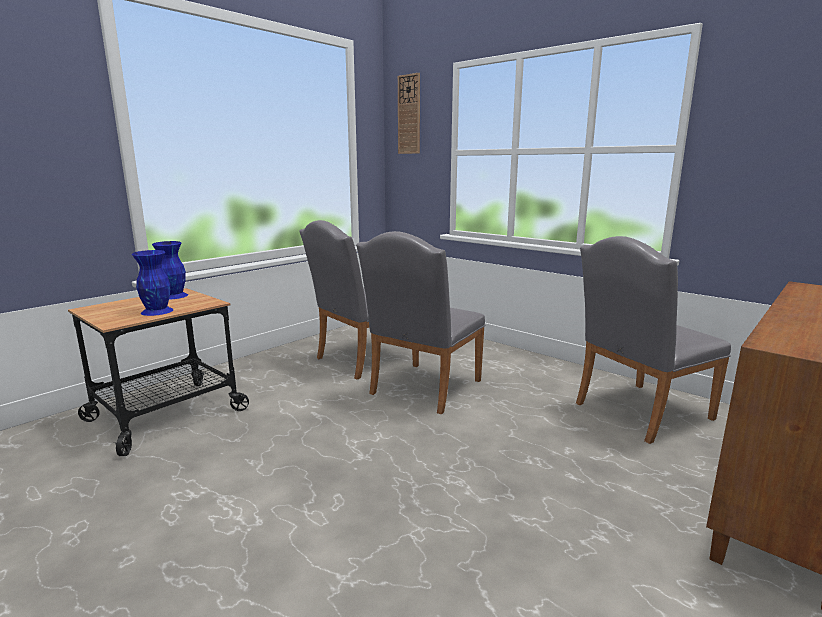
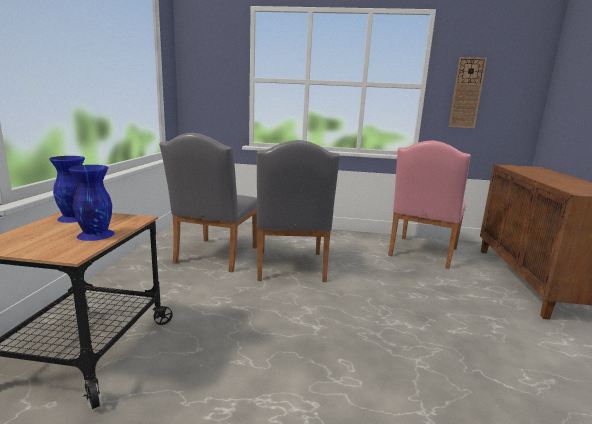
camera: 35 degrees left, 0 degrees up
(409, 114) = (205, 44): wall clock -> wall clock (466, 93)
(636, 412) = (422, 253): grey chair -> pink chair

